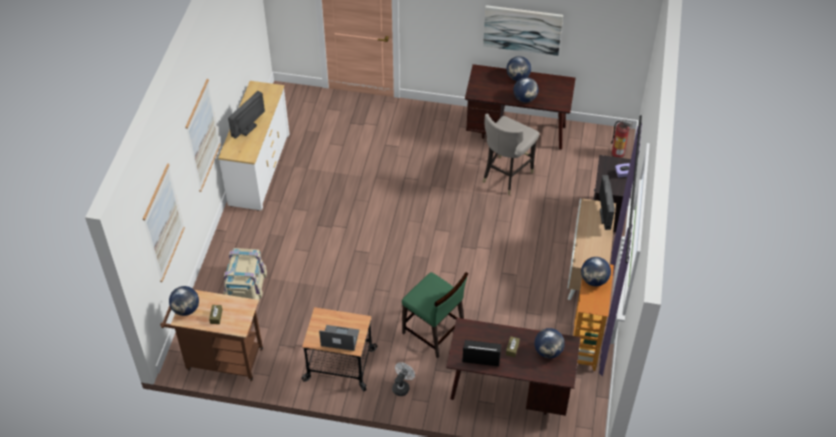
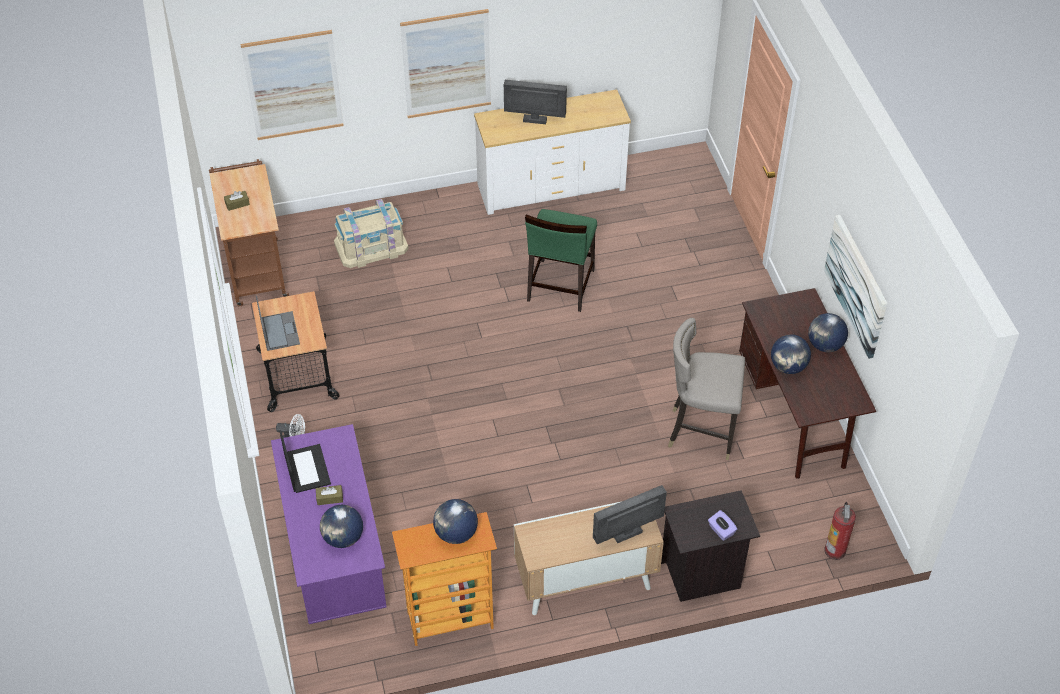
camera: 65 degrees right, 0 degrees up
(186, 309) = (235, 176): globe -> none
(433, 332) = (391, 447): green chair -> green chair (560, 286)
(509, 392) = (335, 559): brown desk -> purple desk

